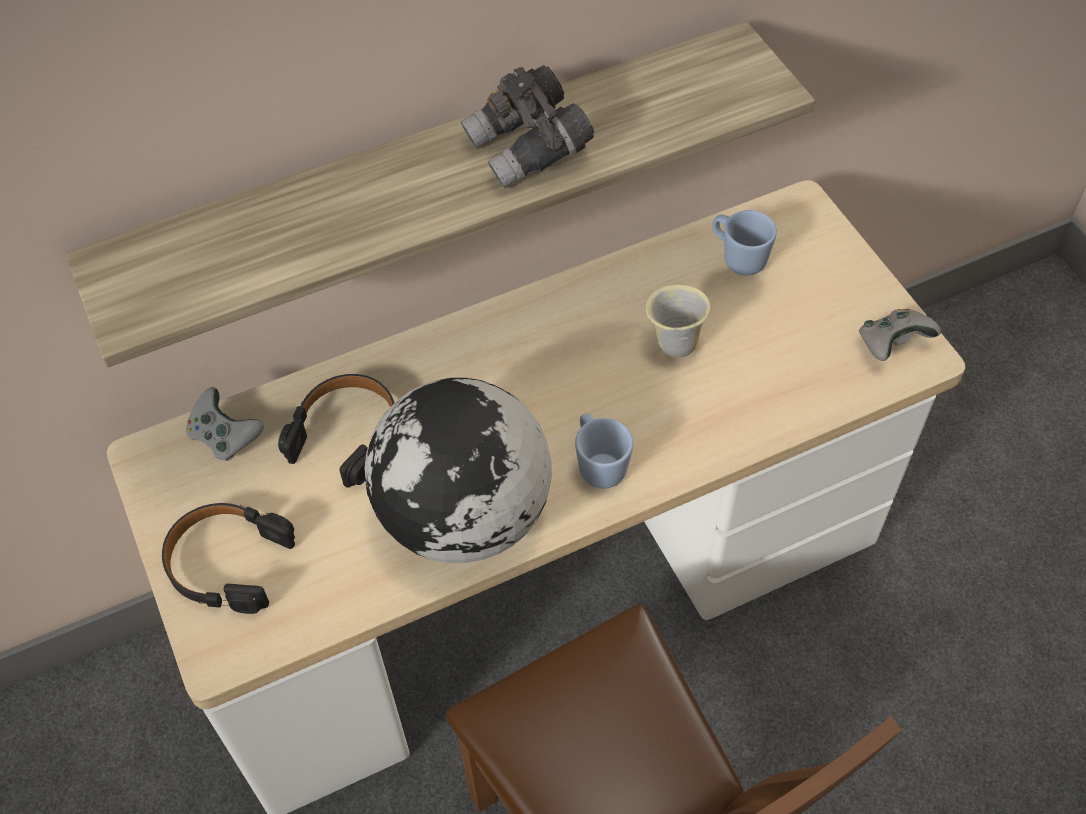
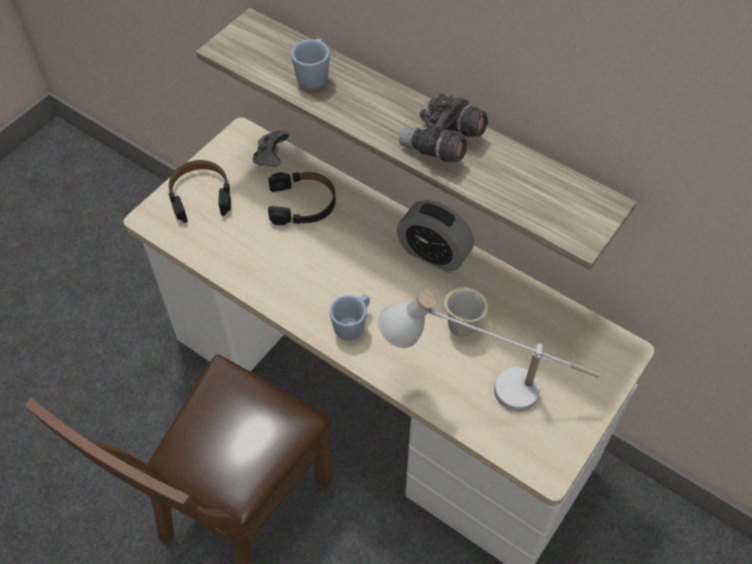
camera: 60 degrees right, 0 degrees up
(463, 517) = (281, 278): globe -> none
(540, 321) = (433, 253): none -> alarm clock
(738, 258) = (554, 332): blue mug -> blue mug (314, 76)
(775, 366) = (482, 387): none -> white table lamp
(892, 344) = (545, 447): grey game controller -> none

